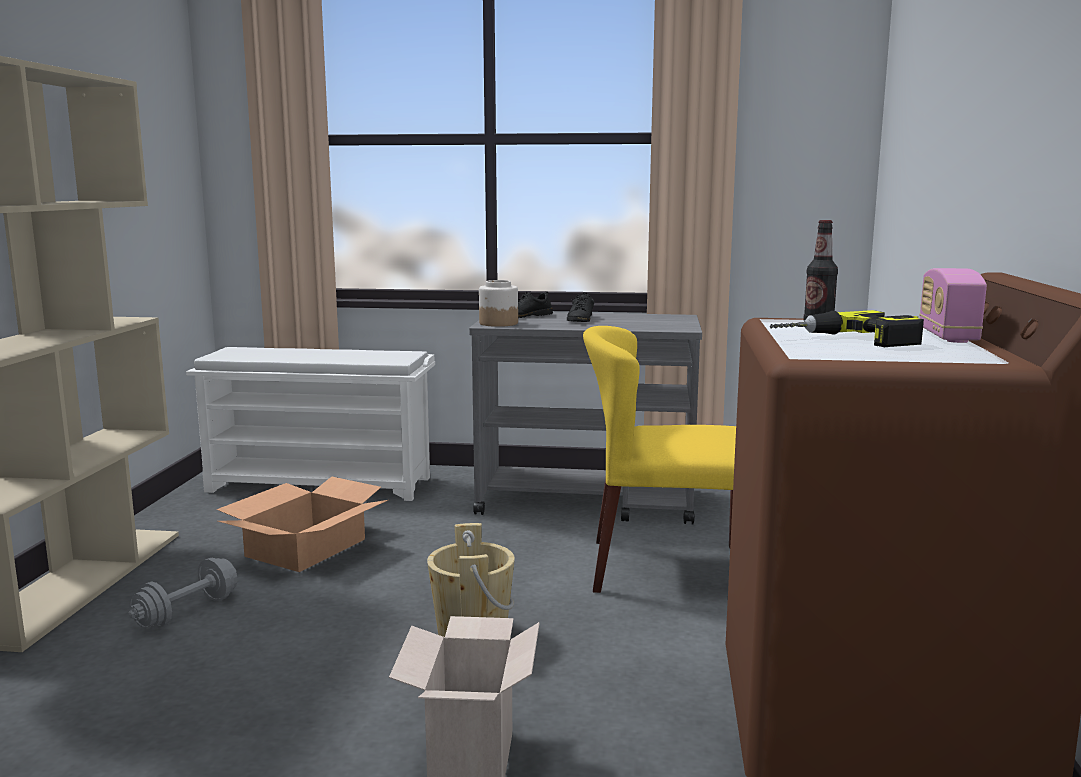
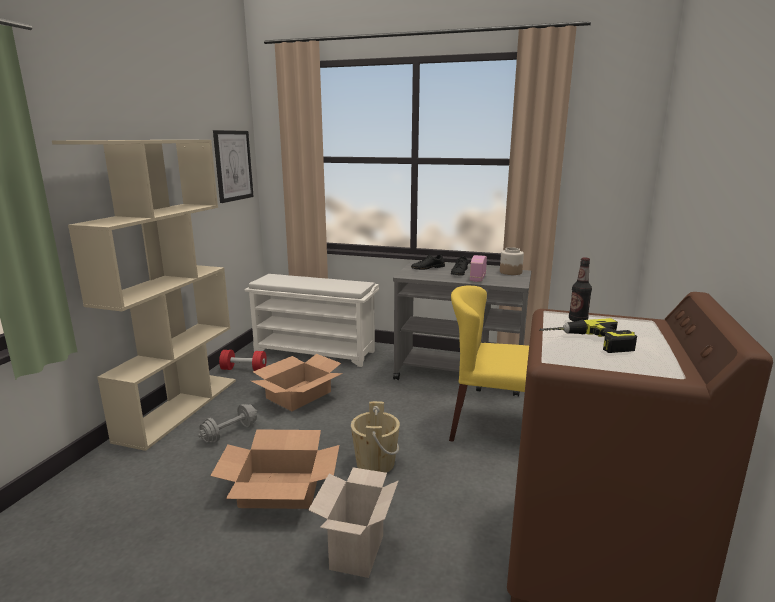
camera: 10 degrees right, 5 degrees up
(161, 147) = (233, 165): none -> picture
(191, 517) = (244, 369): none -> red dumbbell
(306, 687) = (280, 490): none -> cardboard box
(498, 323) = (410, 274): jar -> jar (510, 272)
(947, 336) = (657, 340): radio -> radio (477, 278)

